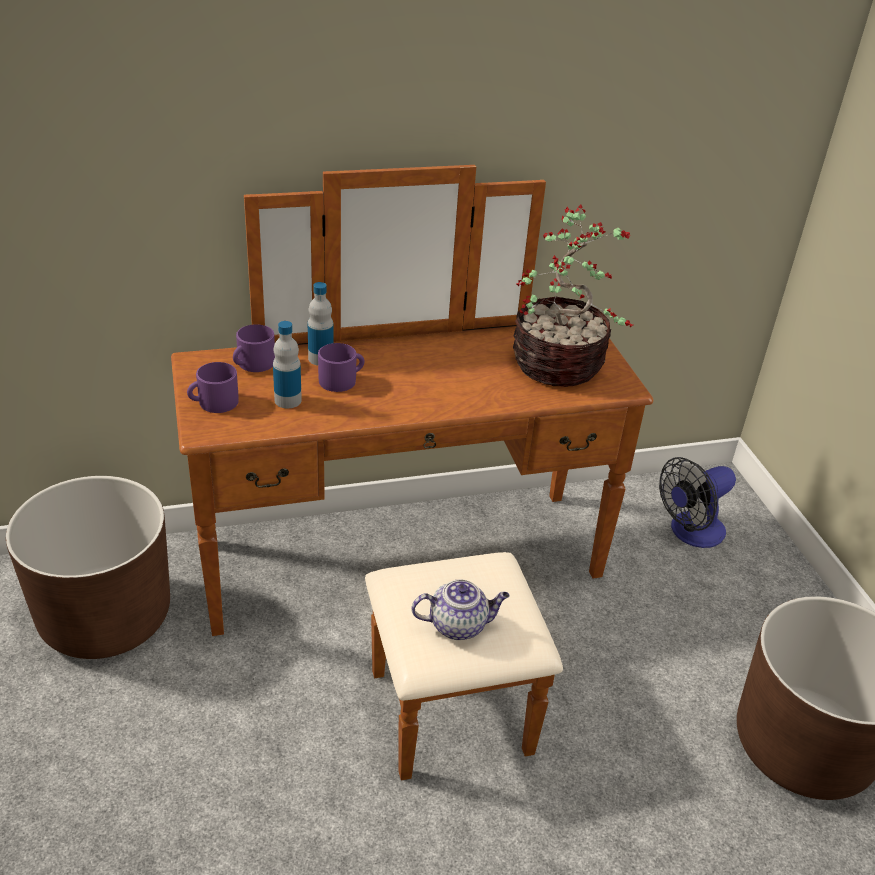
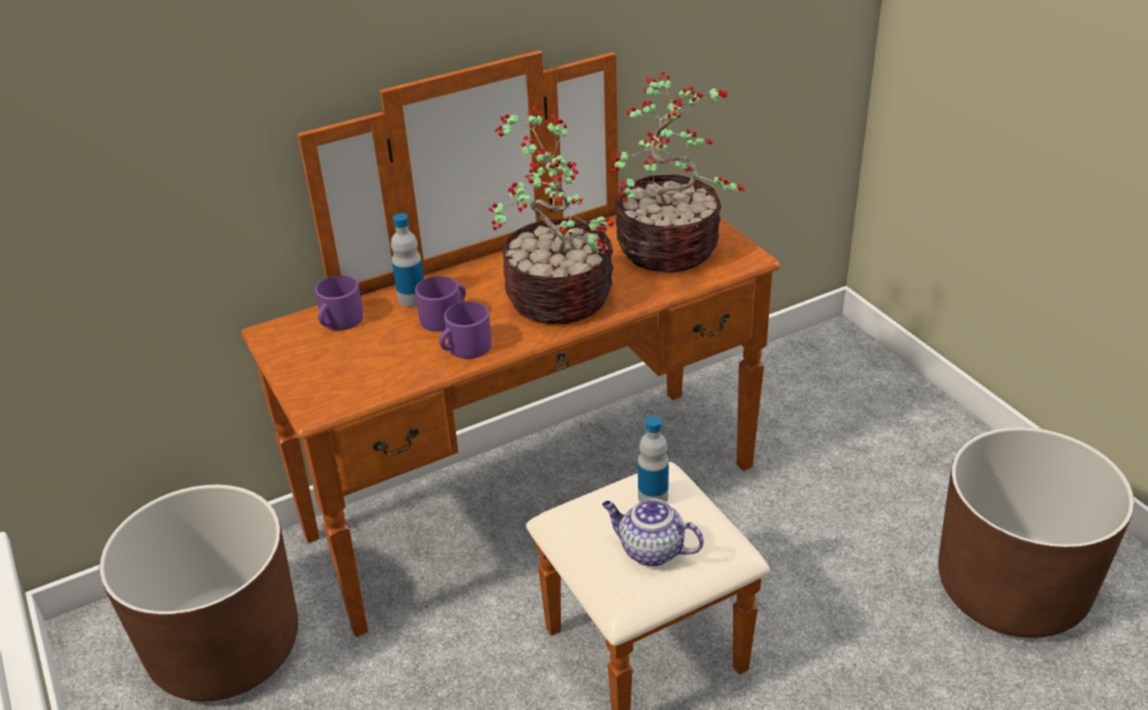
camera: 10 degrees left, 0 degrees up
(213, 402) = (314, 373): purple mug -> purple mug (465, 348)
(288, 400) = (395, 352): bottle -> bottle (653, 497)
(443, 383) = (556, 296): none -> potted plant
(459, 625) = (650, 550): teapot -> teapot turned 135 degrees counterclockwise
(690, 533) = (826, 398): fan -> none

